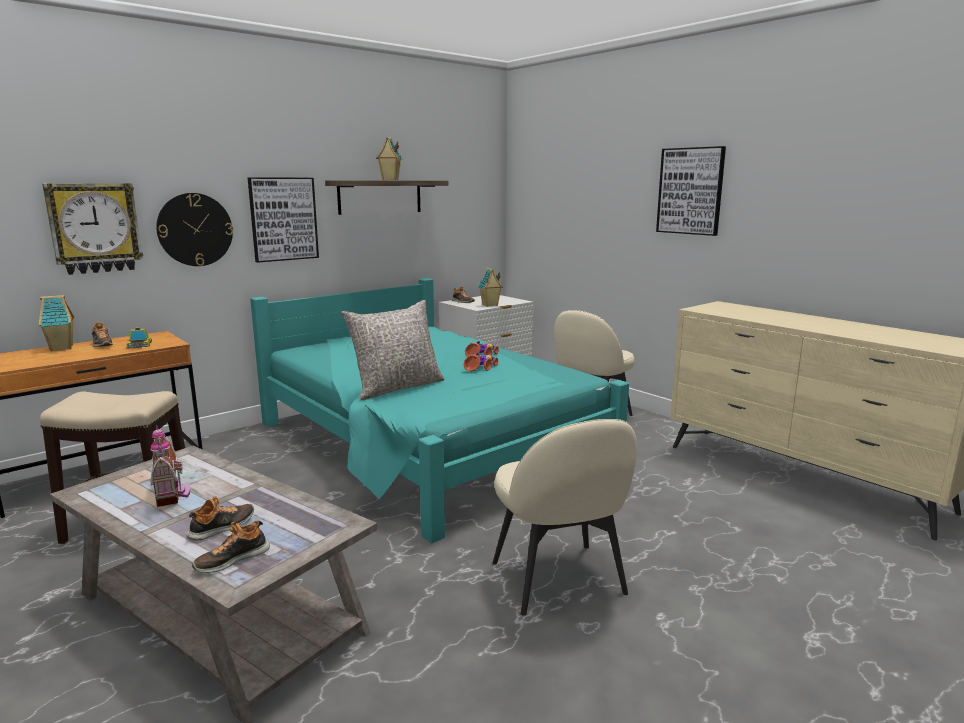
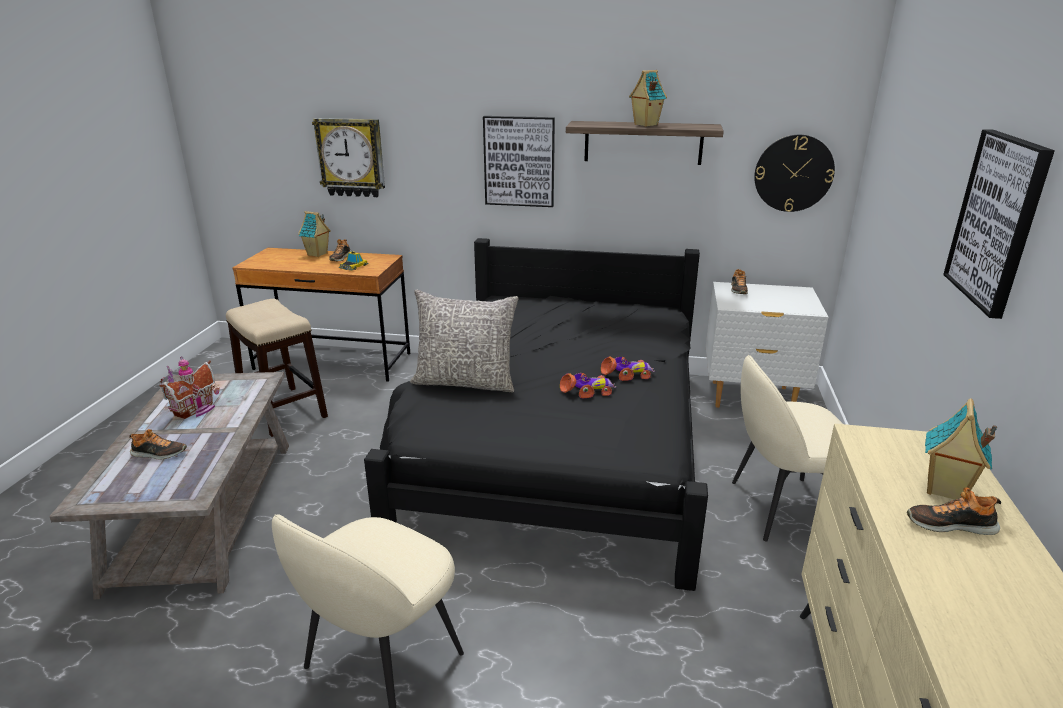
camera: 50 degrees right, 10 degrees up
(195, 229) = (431, 165): wall clock -> wall clock (793, 173)
(232, 559) = (114, 482): shoe -> shoe (950, 524)
(429, 442) = (558, 447): turquoise bed -> black bed
(490, 305) = (754, 306): toy house -> toy house (944, 490)

